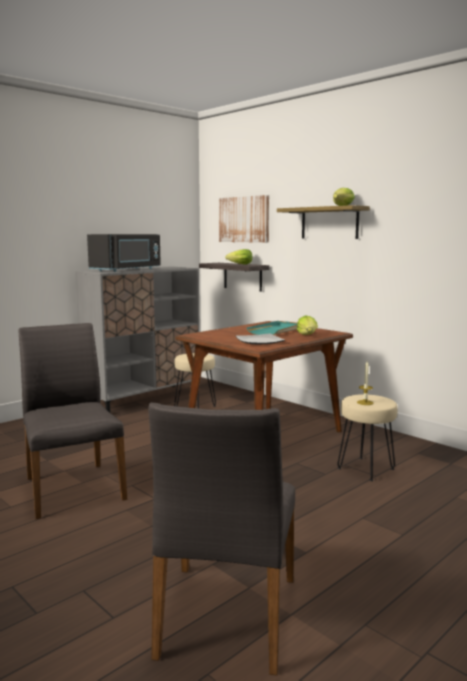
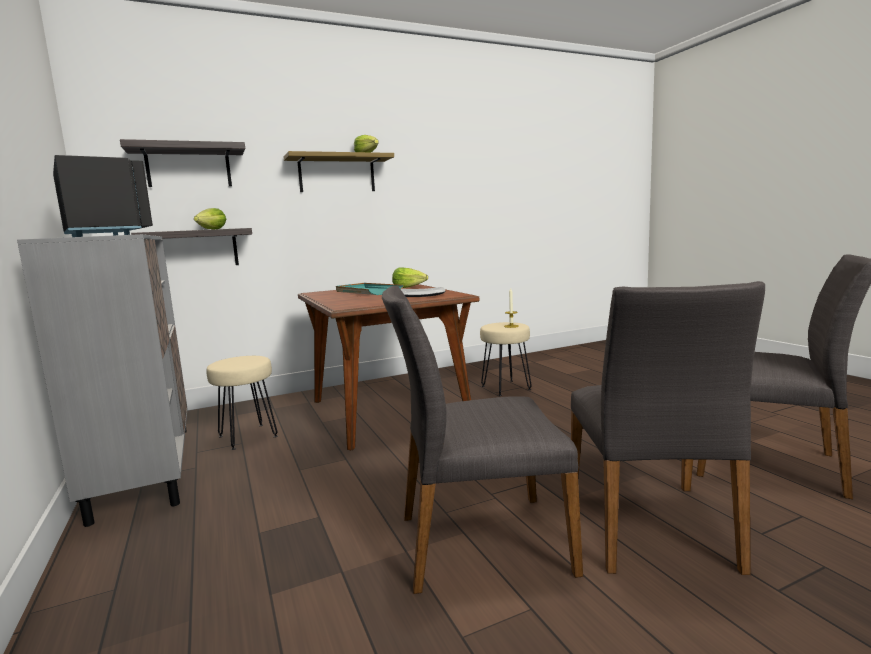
camera: 70 degrees left, 0 degrees up
(91, 542) = (650, 526): none -> grey chair
(244, 219) = (188, 167): picture -> shelf

